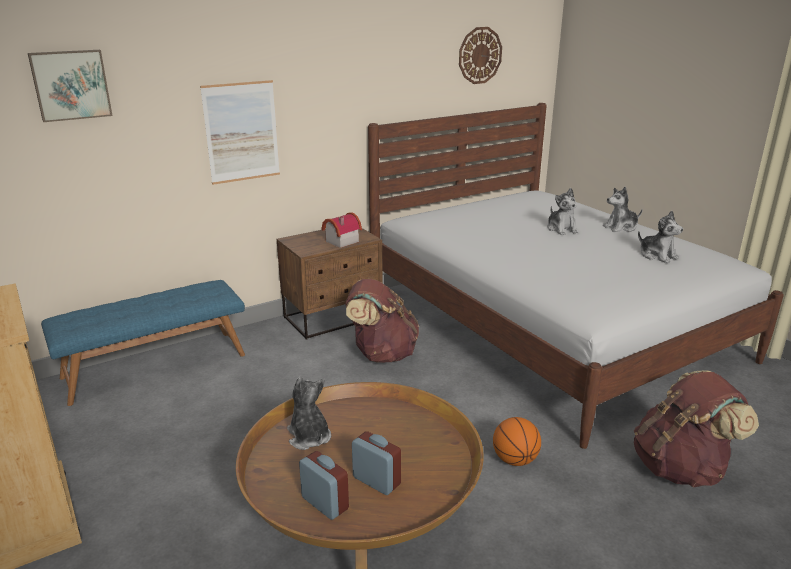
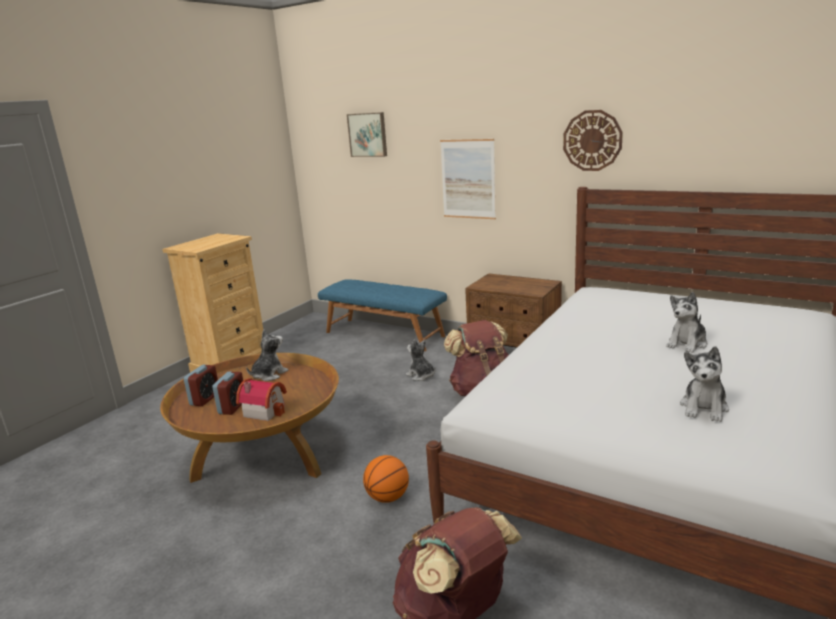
camera: 65 degrees right, 5 degrees down
(340, 241) = (514, 288): toy house -> toy house (264, 410)
(480, 55) = (746, 122): wall clock -> wall clock (592, 140)
(621, 227) = (769, 372): plush toy -> plush toy (421, 375)

